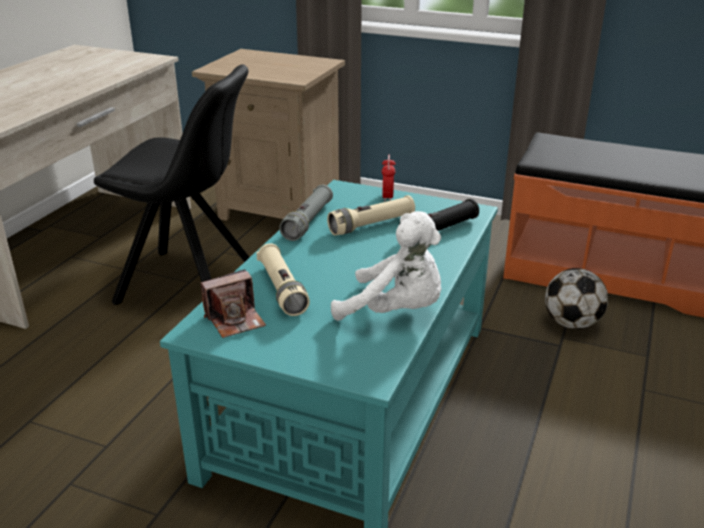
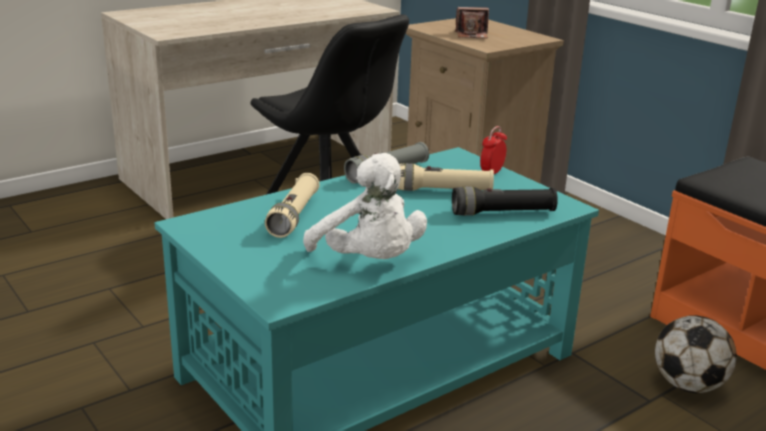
camera: 30 degrees right, 5 degrees down
(235, 320) = (227, 225): camera -> camera (472, 35)

